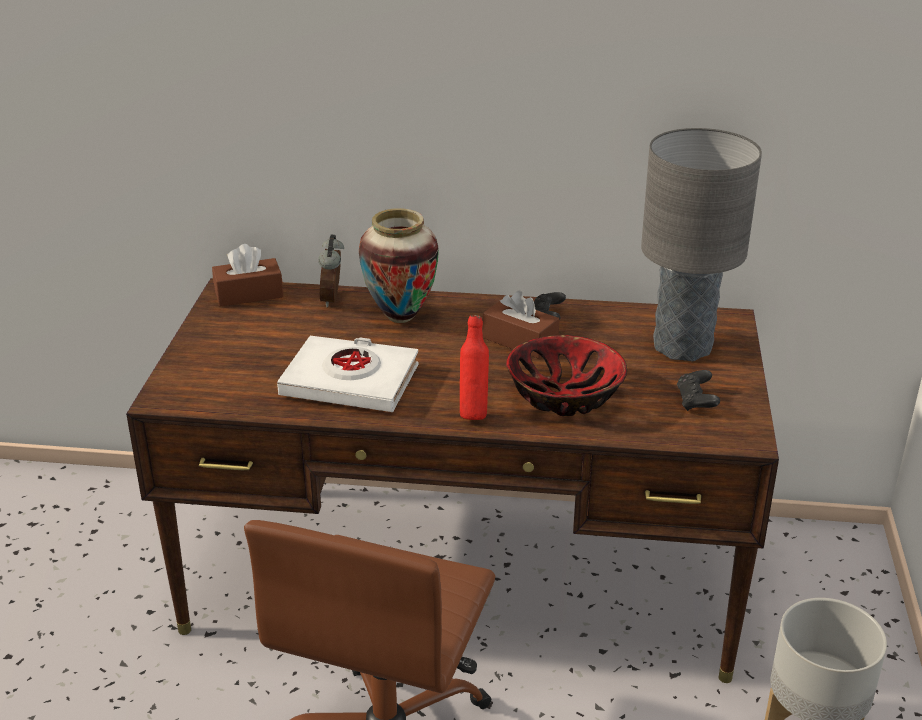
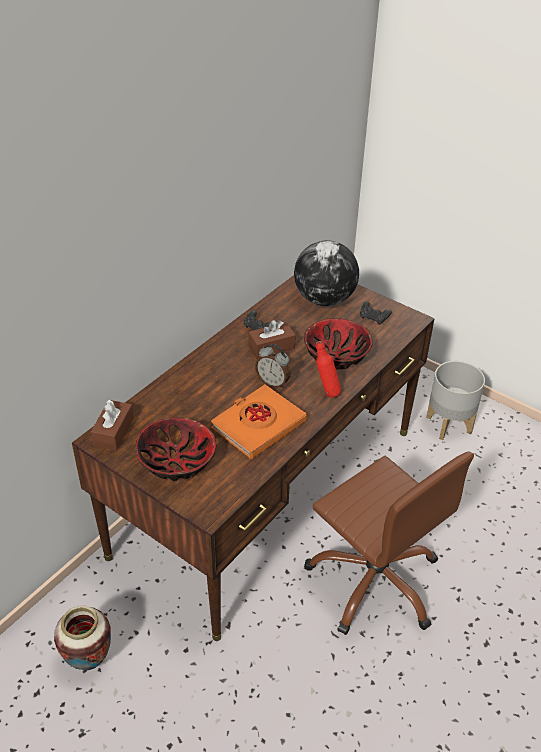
camera: 60 degrees left, 10 degrees up
(233, 349) = (177, 461): none -> bowl
(333, 299) = (157, 398): alarm clock -> alarm clock (273, 382)
(350, 382) = (258, 425): white book -> orange book
(400, 317) = (205, 379): vase -> vase (89, 661)
(681, 347) = (324, 300): grey table lamp -> globe

